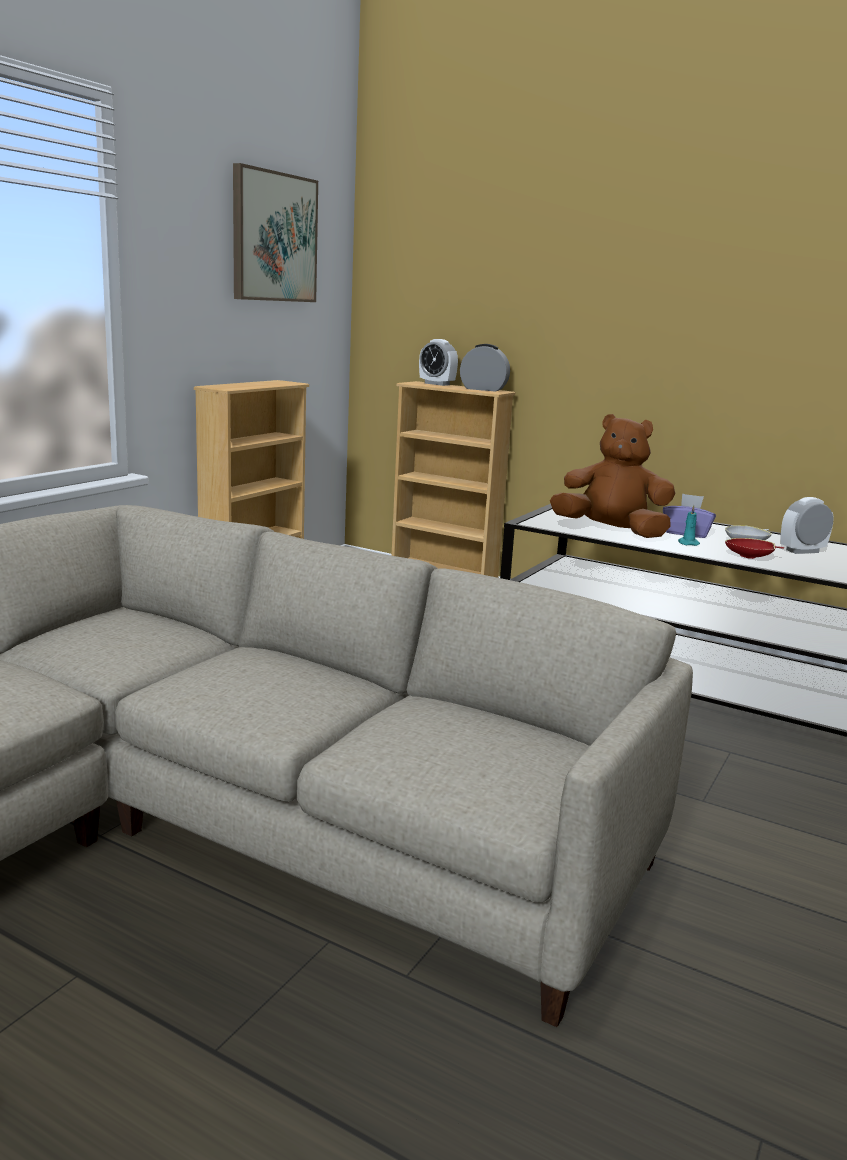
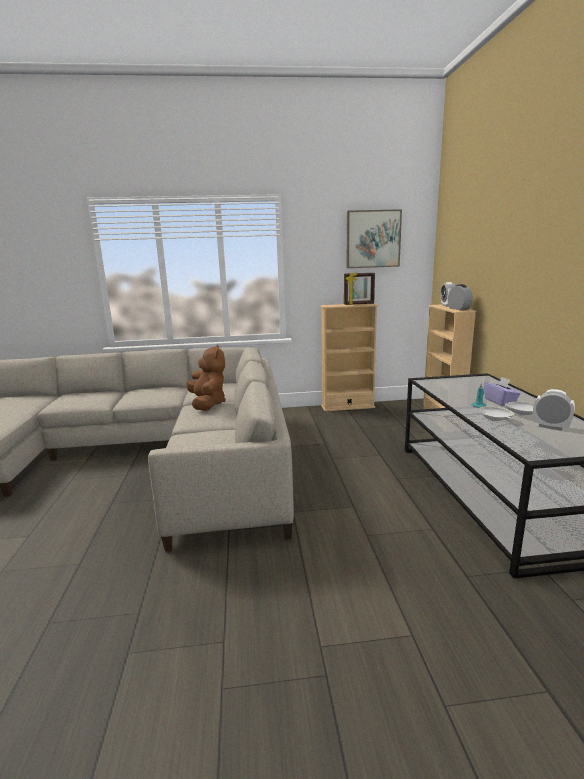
camera: 55 degrees right, 0 degrees up
(273, 383) = (359, 304): none -> picture frame
(611, 532) = (452, 392): brown plush toy -> brown plush toy (207, 404)
(751, 557) = (495, 420): red bowl -> white bowl

